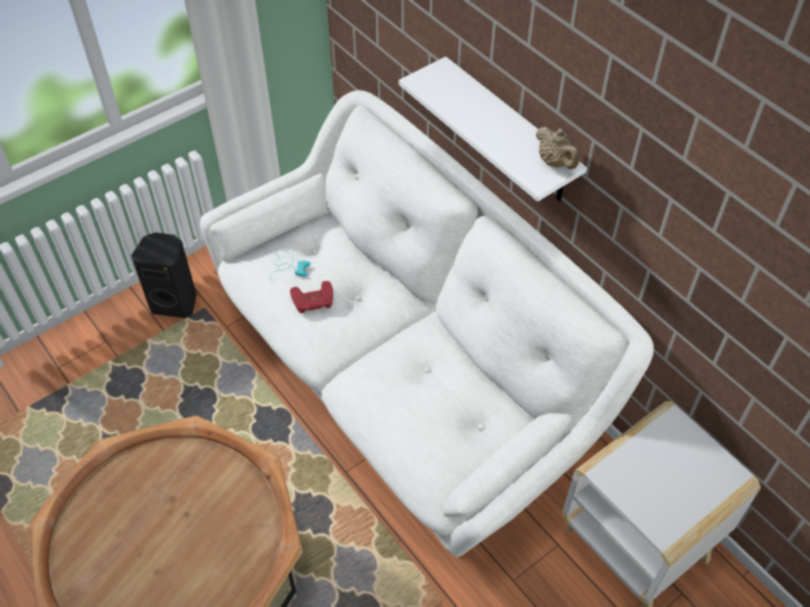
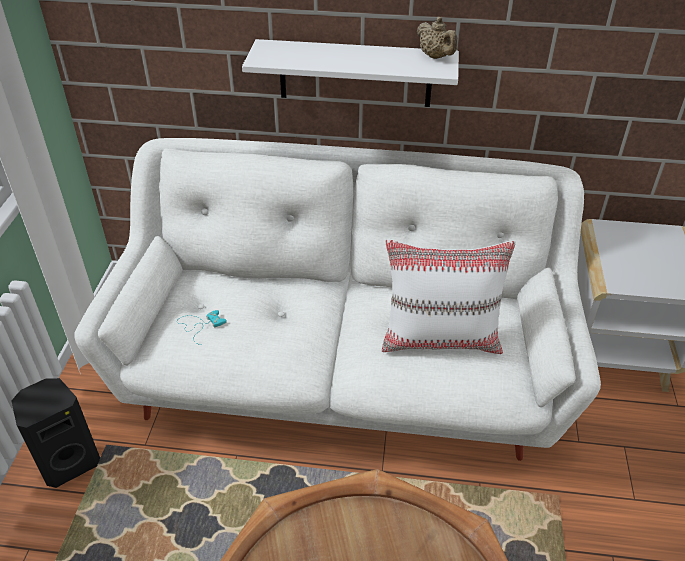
camera: 45 degrees left, 10 degrees down
(313, 301) = (255, 336): red game controller -> none
(433, 405) = (441, 338): none -> white pillow
(555, 162) = (435, 57): beige teapot -> beige teapot turned 45 degrees clockwise

